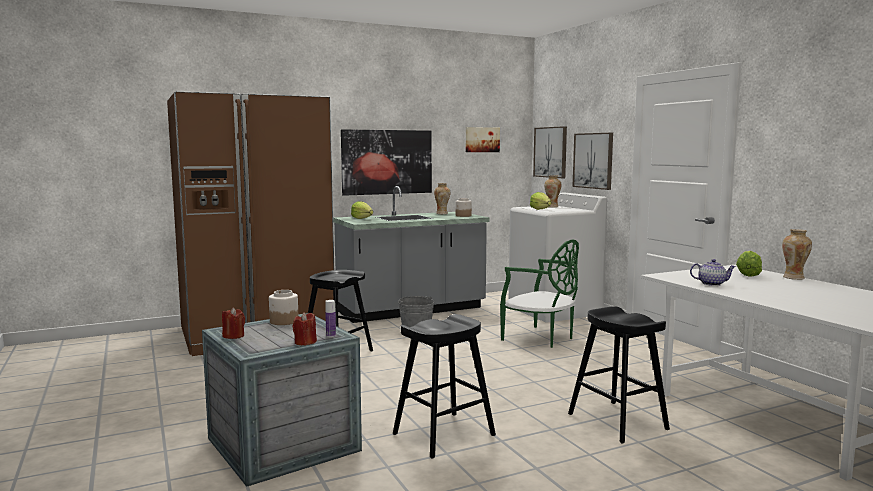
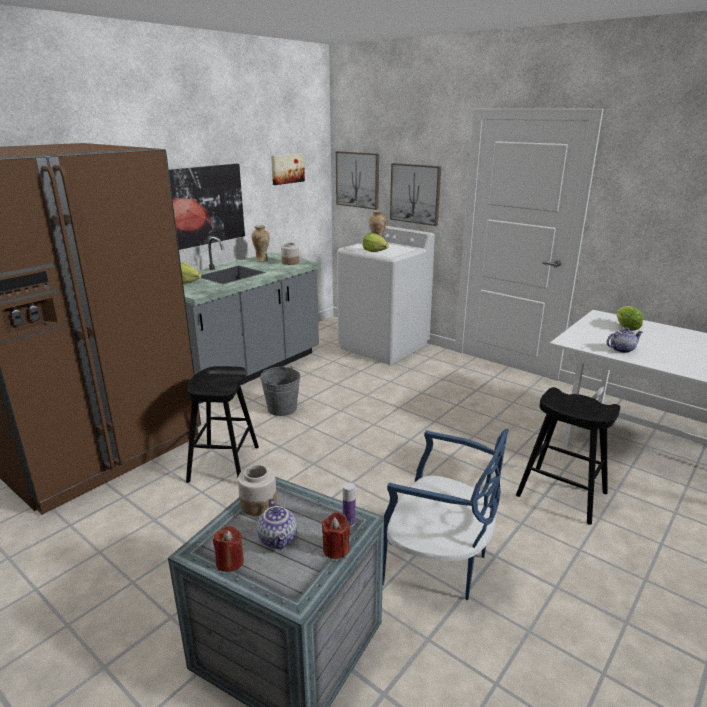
camera: 25 degrees left, 15 degrees up
(275, 334) = (279, 539): none -> teapot
(444, 434) = (438, 564): black stool -> blue chair
(540, 338) = (404, 389): green chair -> none
(794, 278) = (661, 326): vase -> none

